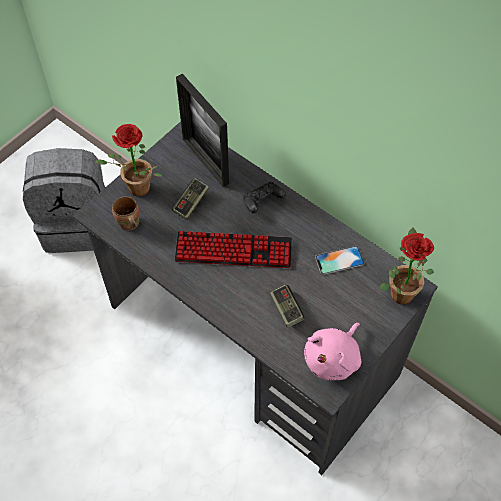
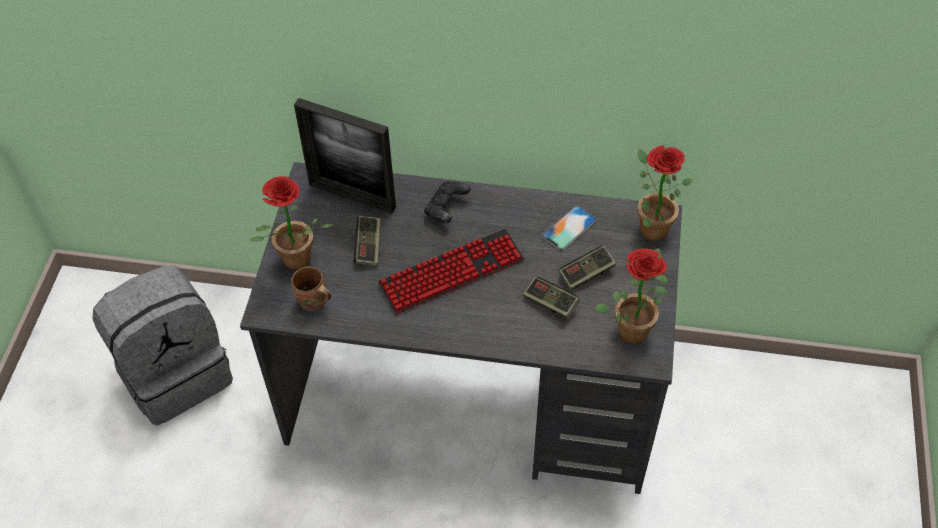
camera: 30 degrees left, 5 degrees down
(328, 301) = (586, 273): none -> game controller
(333, 358) = (632, 326): pink plush toy -> potted plant

